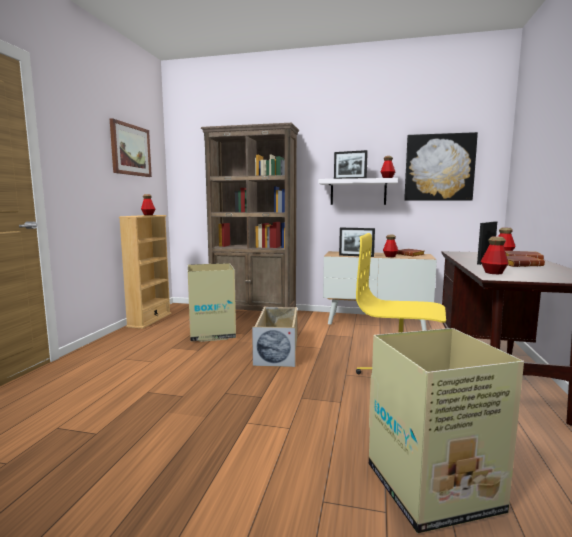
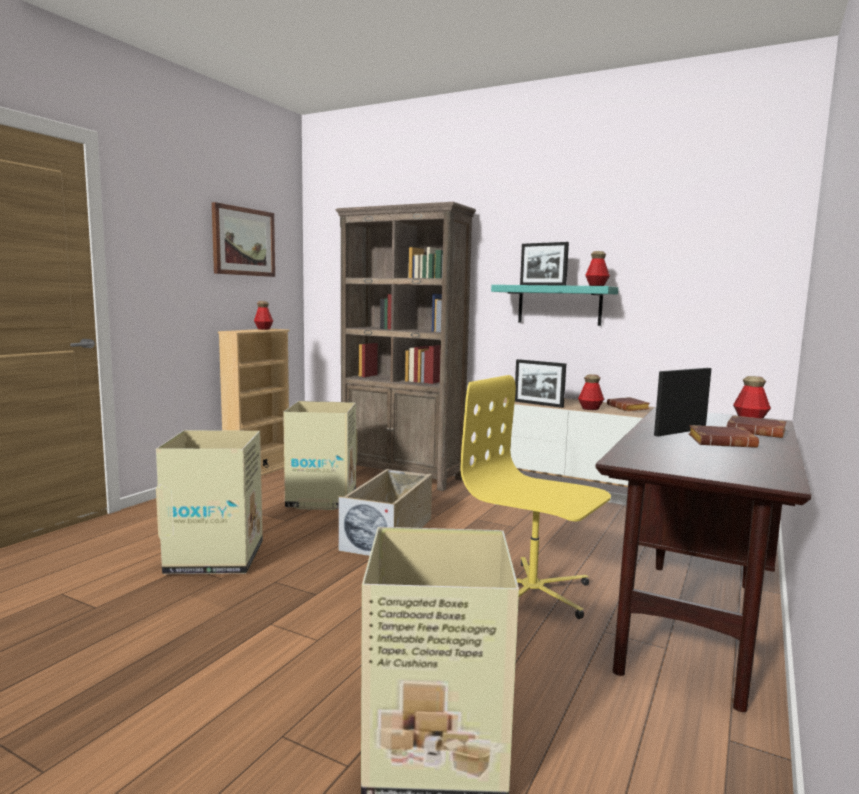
camera: 15 degrees right, 0 degrees up
(166, 382) = (216, 557): none -> cardboard box
(358, 192) = (559, 305): white shelf -> turquoise shelf
(439, 167) = (687, 269): picture -> none
(493, 272) = (643, 452): bottle -> none

